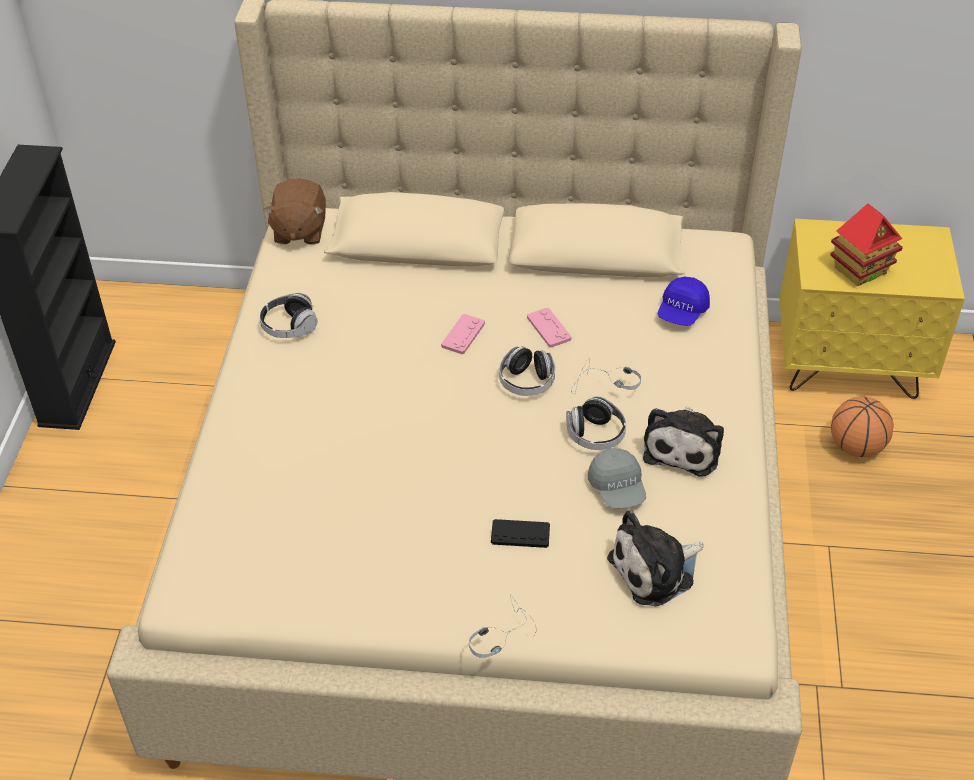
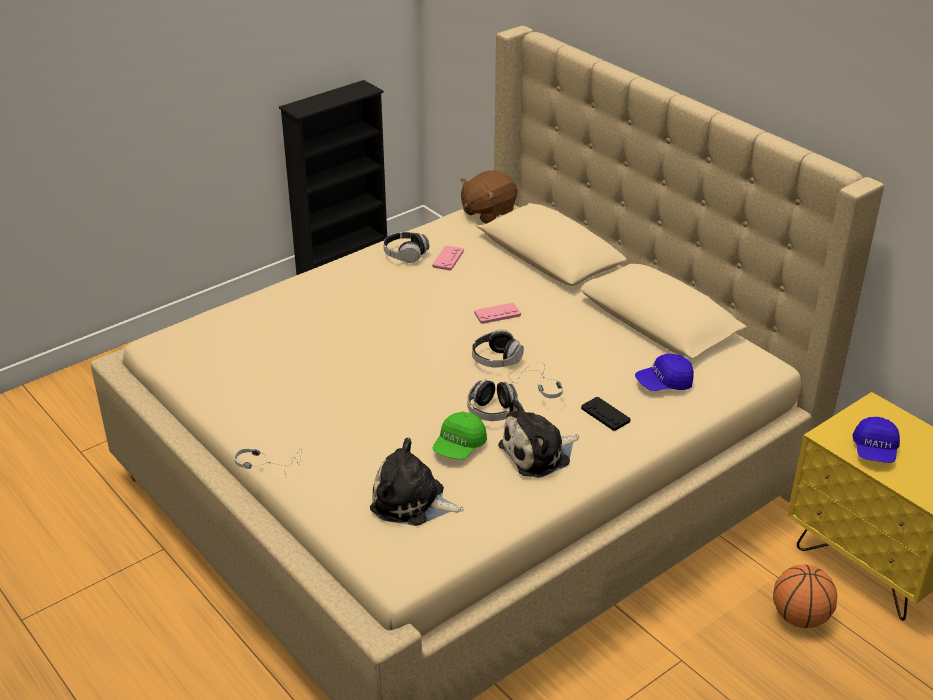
camera: 45 degrees right, 10 degrees down
(520, 534) = (364, 430): black game controller -> black game controller (605, 414)
(549, 328) = (557, 341): pink game controller -> pink game controller (448, 259)
(617, 488) = (459, 447): grey cap -> green cap
(860, 270) = (874, 451): toy house -> blue cap

